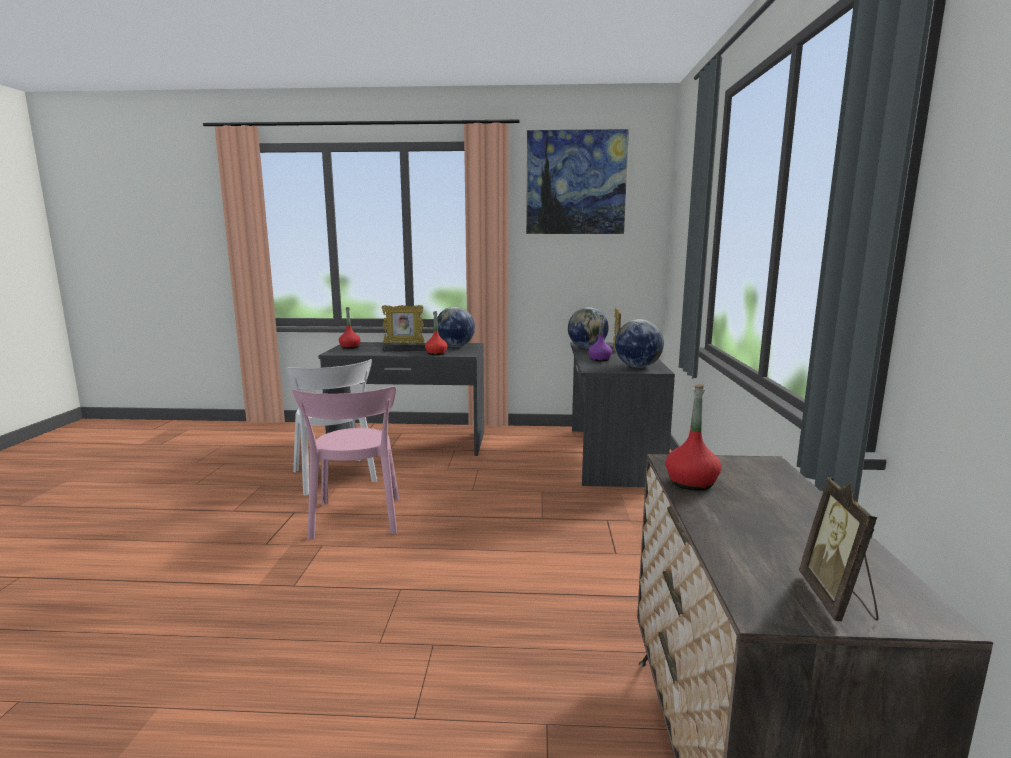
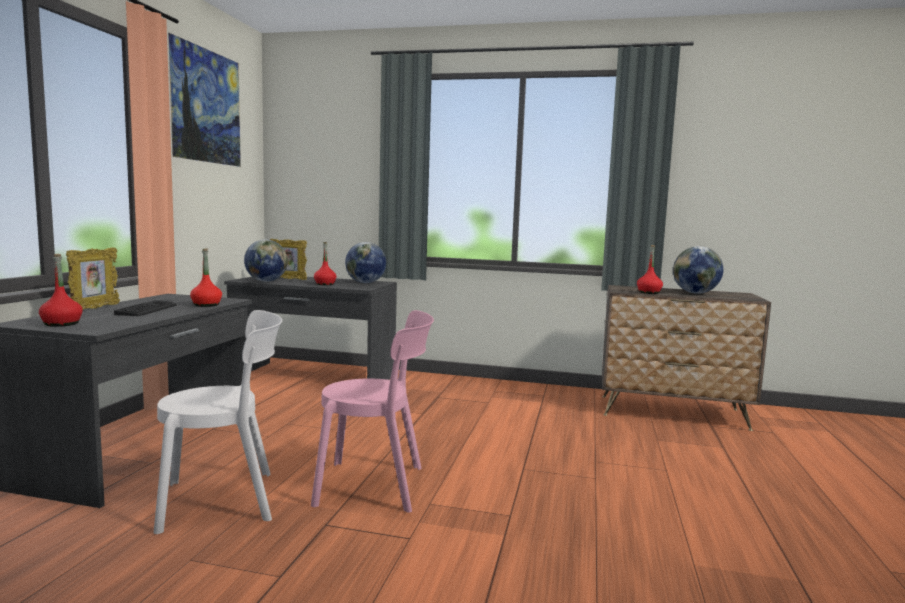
camera: 80 degrees left, 5 degrees down
(455, 347) = (173, 299): globe -> globe (695, 293)
(600, 359) = (325, 284): purple bottle -> red bottle
(837, 600) = (741, 295): picture frame -> none

